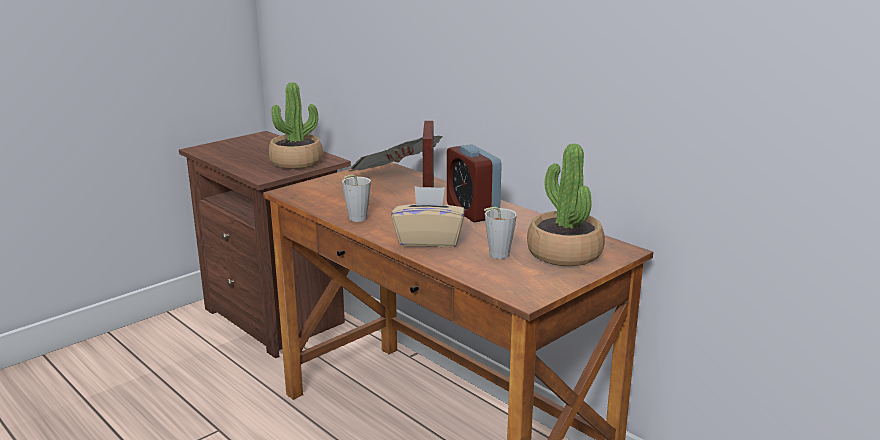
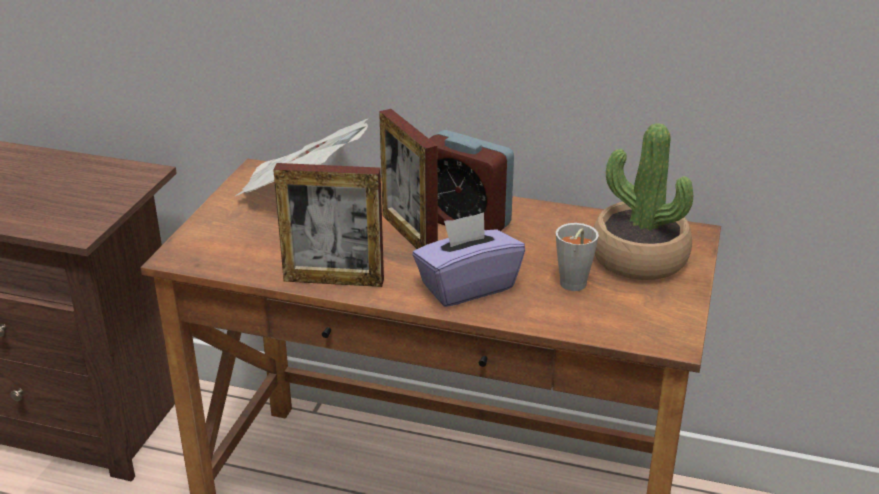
camera: 30 degrees left, 10 degrees up
(296, 162) = (97, 189): potted plant -> none
(355, 219) = (333, 280): grey cup -> picture frame
(429, 240) = (467, 286): beige tissue box -> purple tissue box

